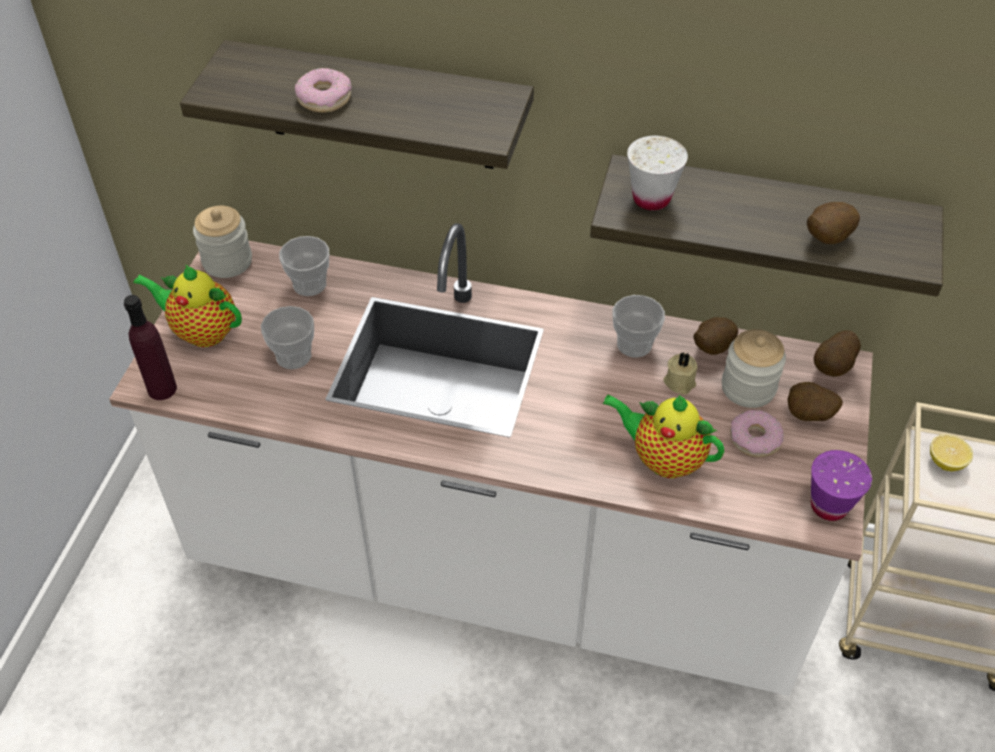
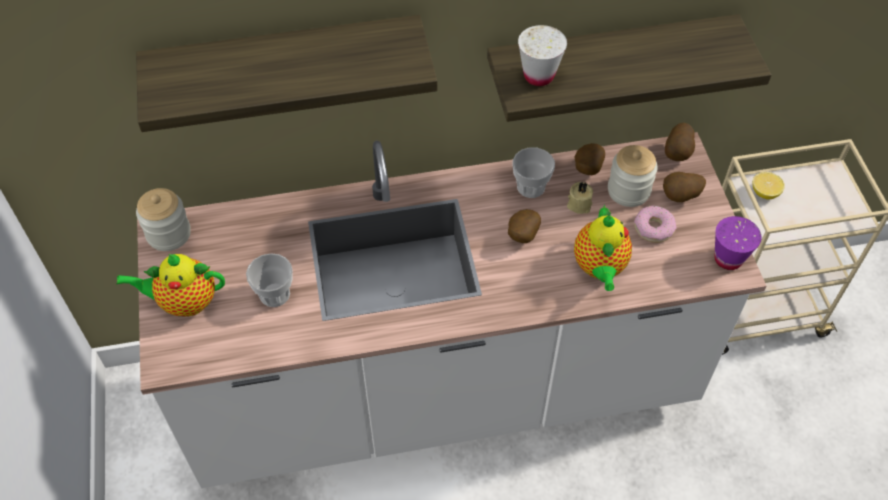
camera: 25 degrees left, 5 degrees up
(162, 389) = (181, 363): purple bottle -> none
(309, 284) = (251, 229): cup -> none
(324, 98) = (260, 78): donut -> none
(663, 458) = (599, 268): teapot -> teapot turned 90 degrees counterclockwise
(825, 239) = (677, 66): potato -> potato (521, 236)

